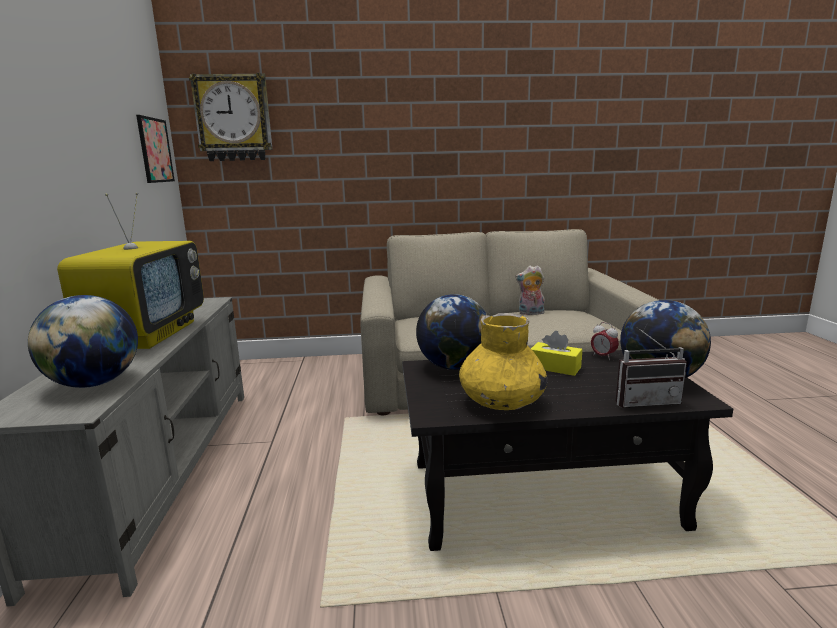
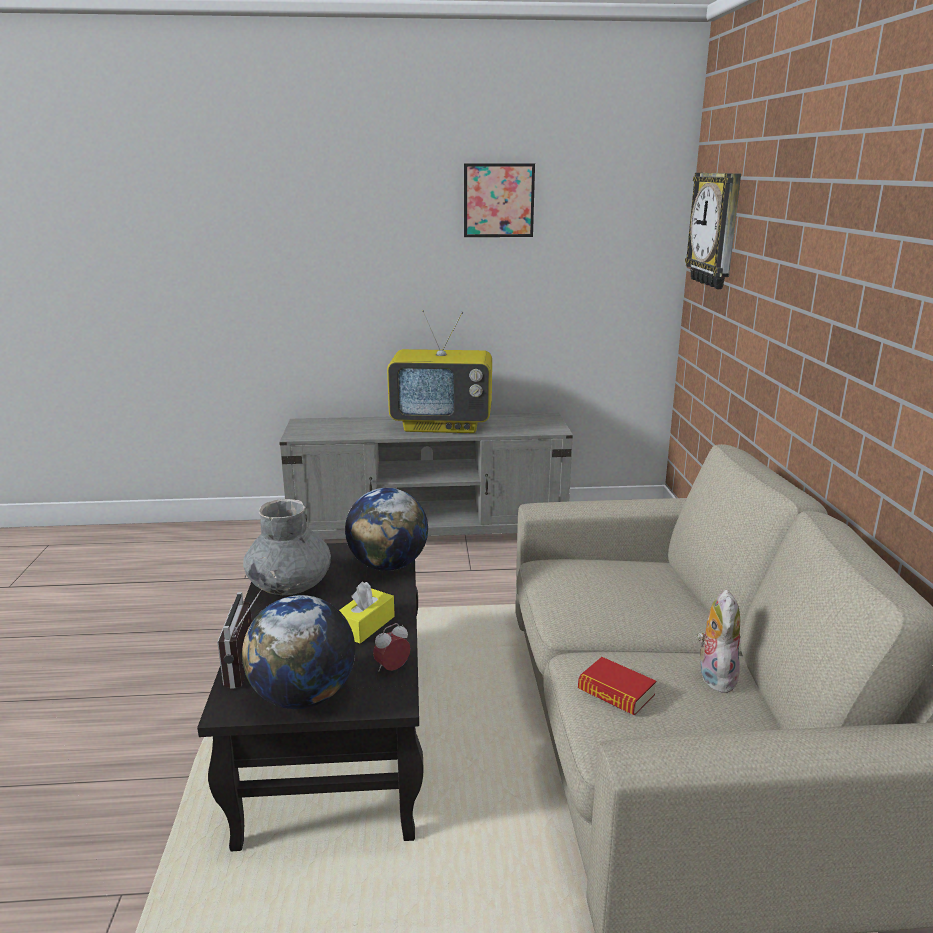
camera: 90 degrees right, 5 degrees up
(94, 383) = (339, 430): globe -> none
(155, 150) = (626, 262): picture -> picture (498, 200)
(501, 402) = (289, 584): yellow vase -> grey vase
(568, 323) = (616, 692): none -> book

